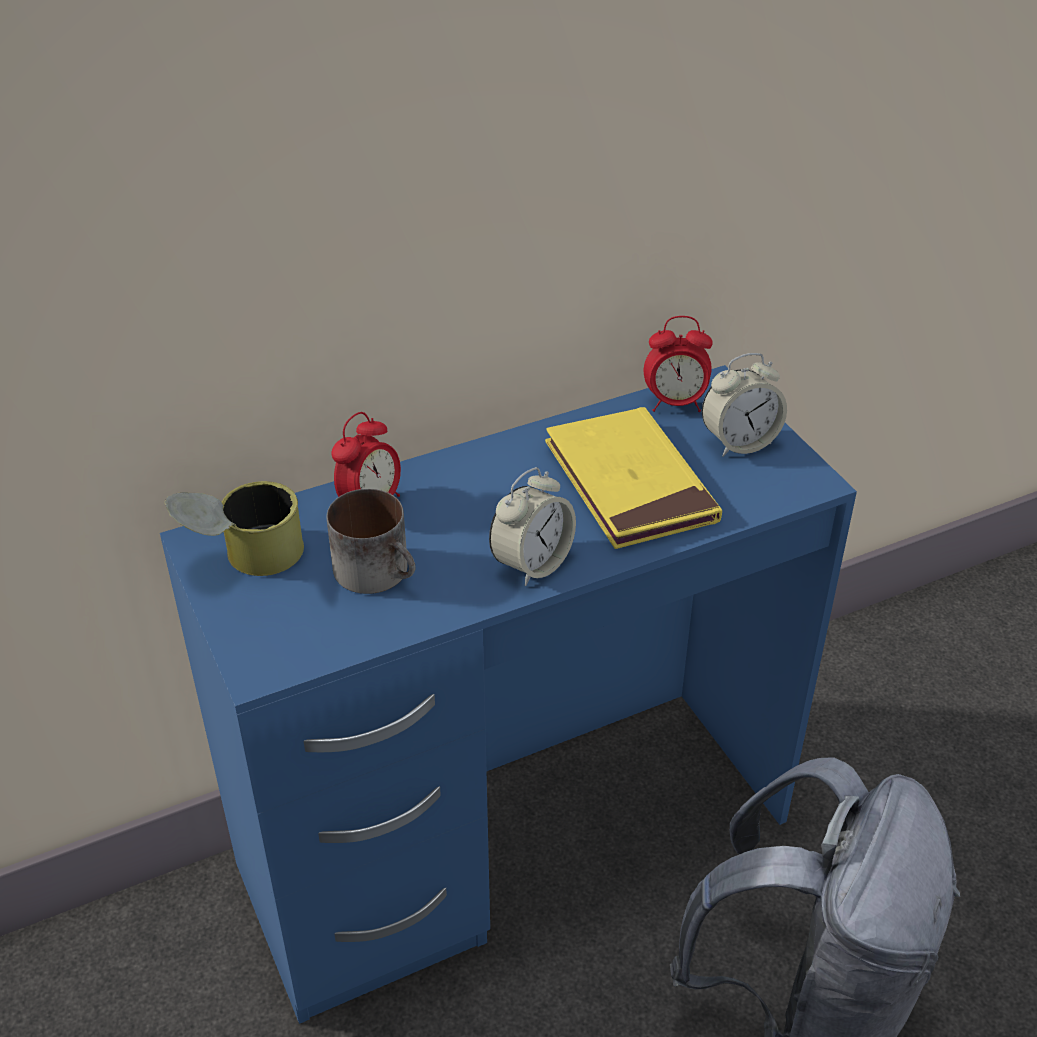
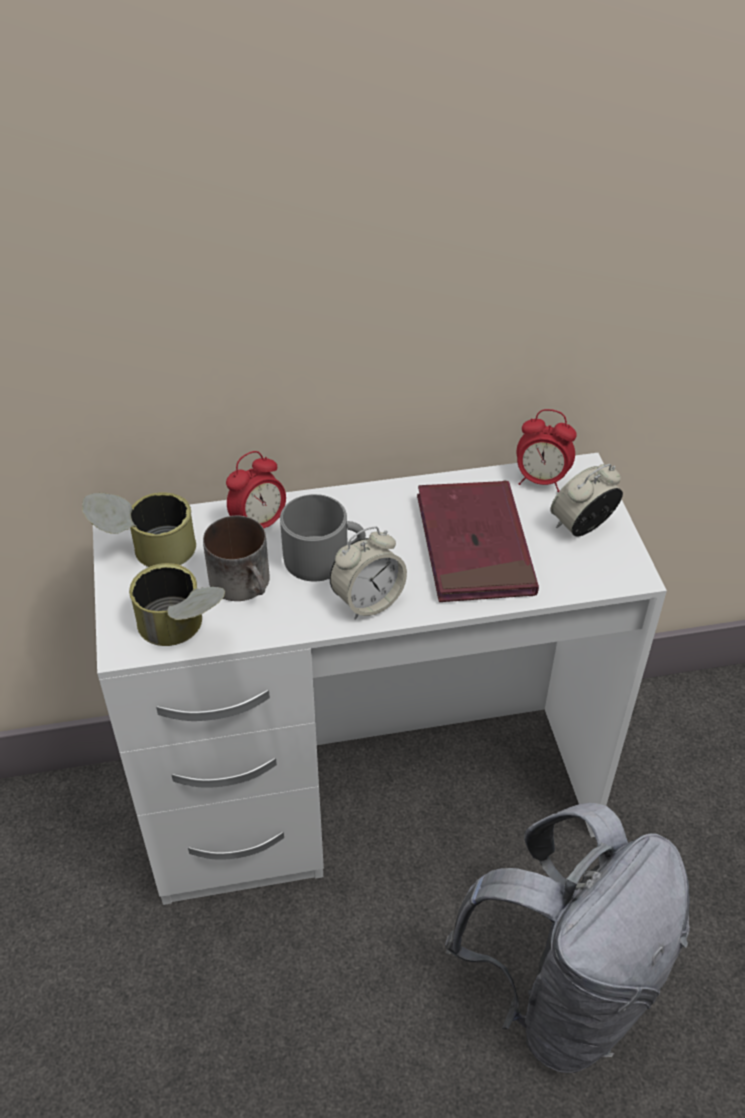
camera: 15 degrees right, 5 degrees up
(324, 638) = (183, 631): none -> can
(462, 526) = (324, 557): none -> grey mug
(515, 840) = (370, 799): blue desk -> white desk
(630, 484) = (474, 546): yellow book -> red book
(739, 442) = (582, 526): alarm clock -> alarm clock turned 150 degrees clockwise

